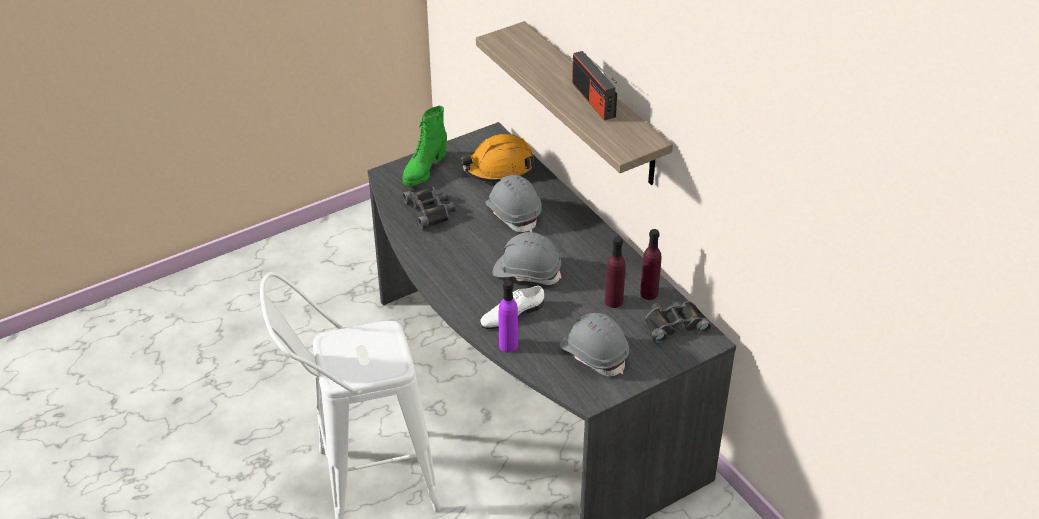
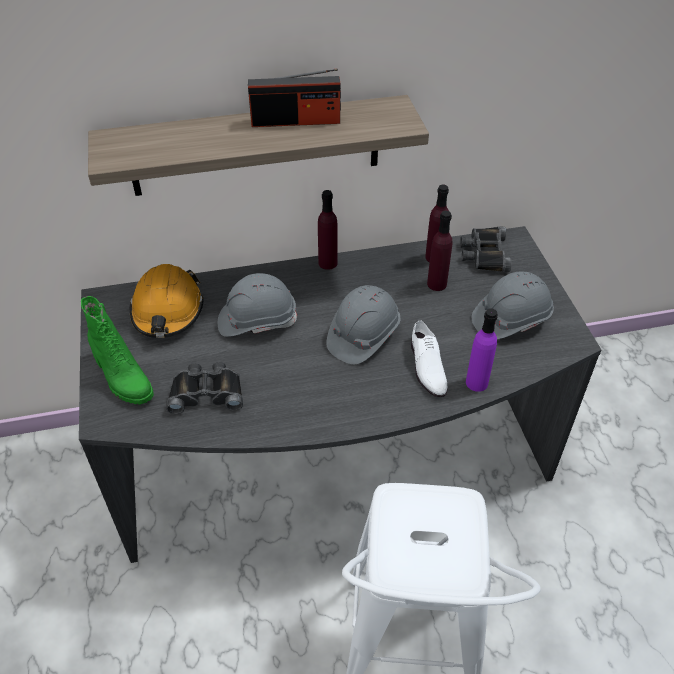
camera: 70 degrees left, 5 degrees up
(602, 233) = (328, 263): none -> purple bottle

